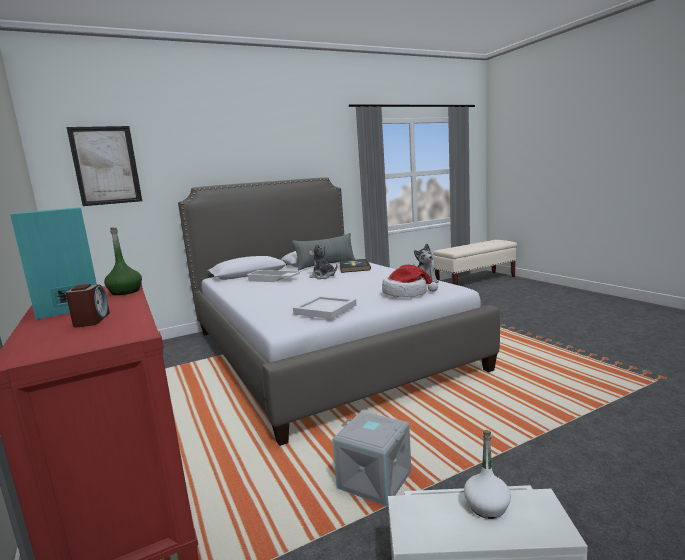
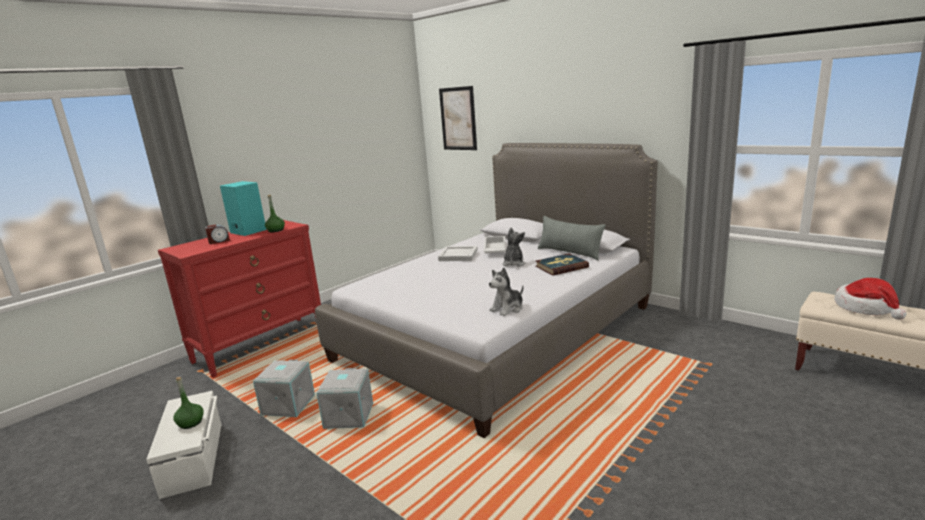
camera: 70 degrees right, 5 degrees up
(325, 310) = (389, 289): white tray -> white tray (457, 255)
(406, 293) = (452, 308): hat -> hat (866, 308)
(427, 433) = (348, 415): none -> grey storage box
(486, 506) = (191, 422): white bottle -> green bottle

